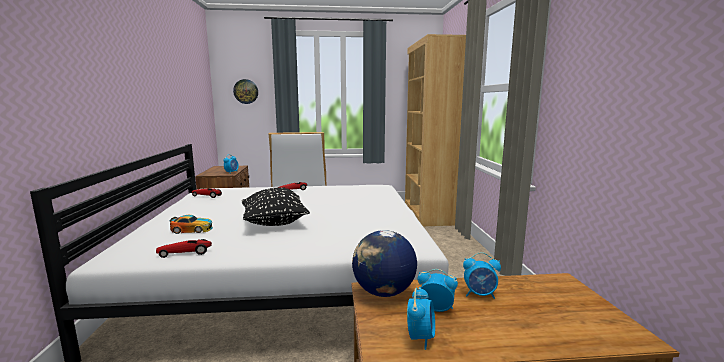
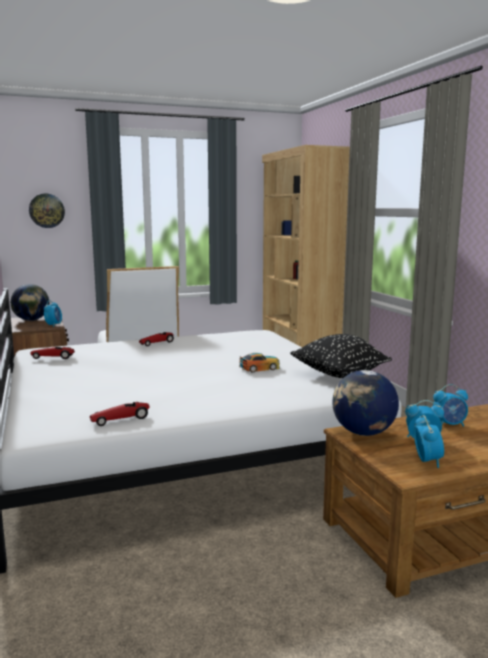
camera: 15 degrees left, 0 degrees up
(192, 229) = (91, 396): toy car -> toy car (259, 368)
(223, 168) = (31, 320): none -> globe
(274, 223) = (184, 381): black pillow -> black pillow (339, 375)

